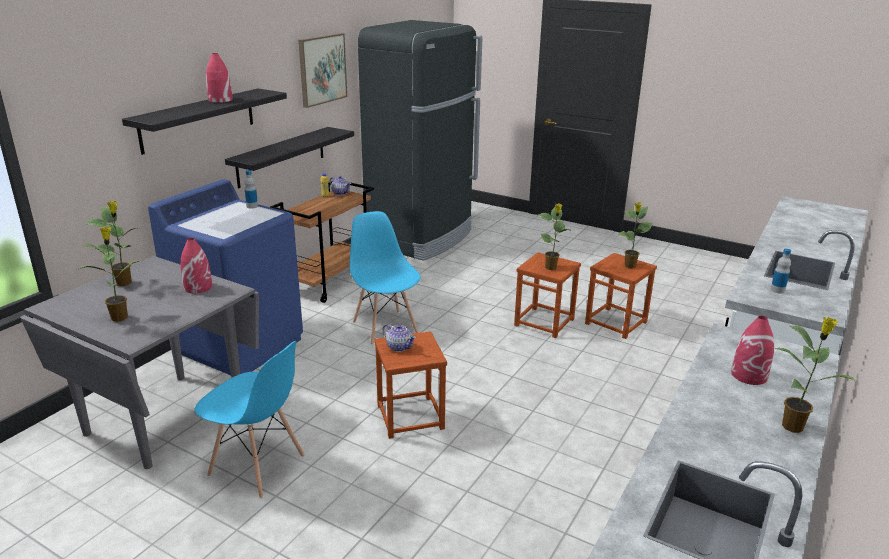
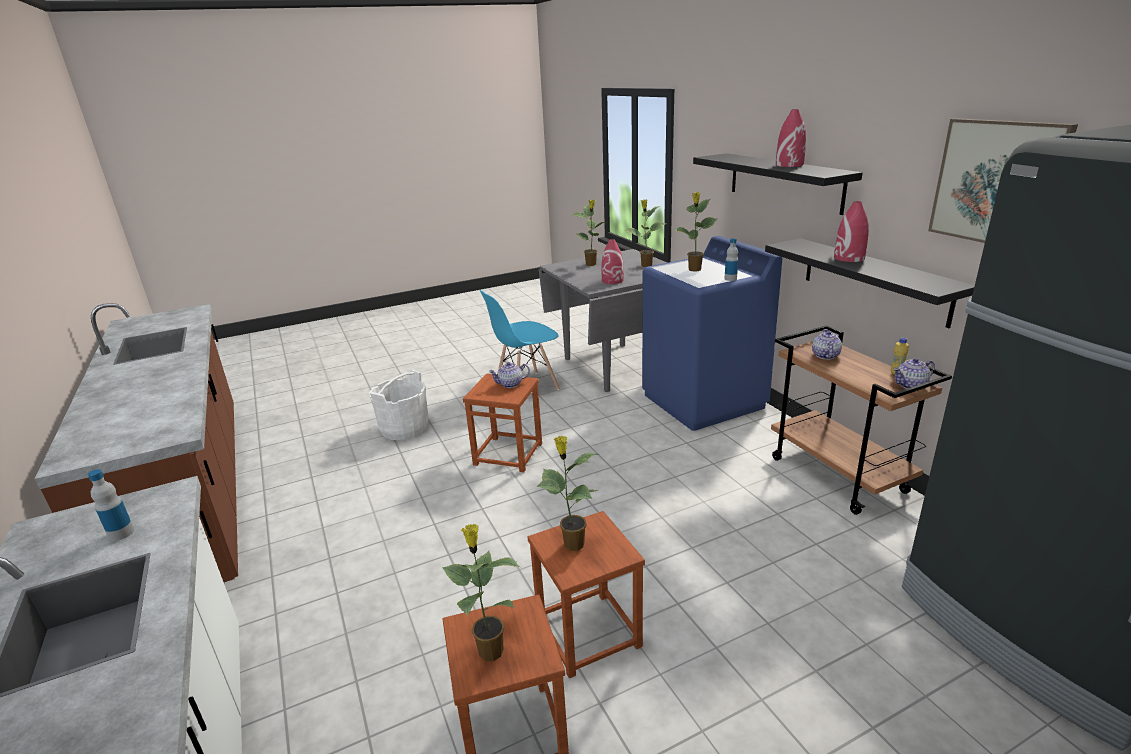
camera: 125 degrees right, 0 degrees up
(310, 212) = (825, 356): none -> teapot
(385, 327) = (681, 484): blue chair -> none
(421, 519) = (404, 428): none -> white bucket
(749, 375) = (144, 412): red vase -> red vase (849, 258)
(794, 426) = (98, 398): potted plant -> potted plant (694, 270)

